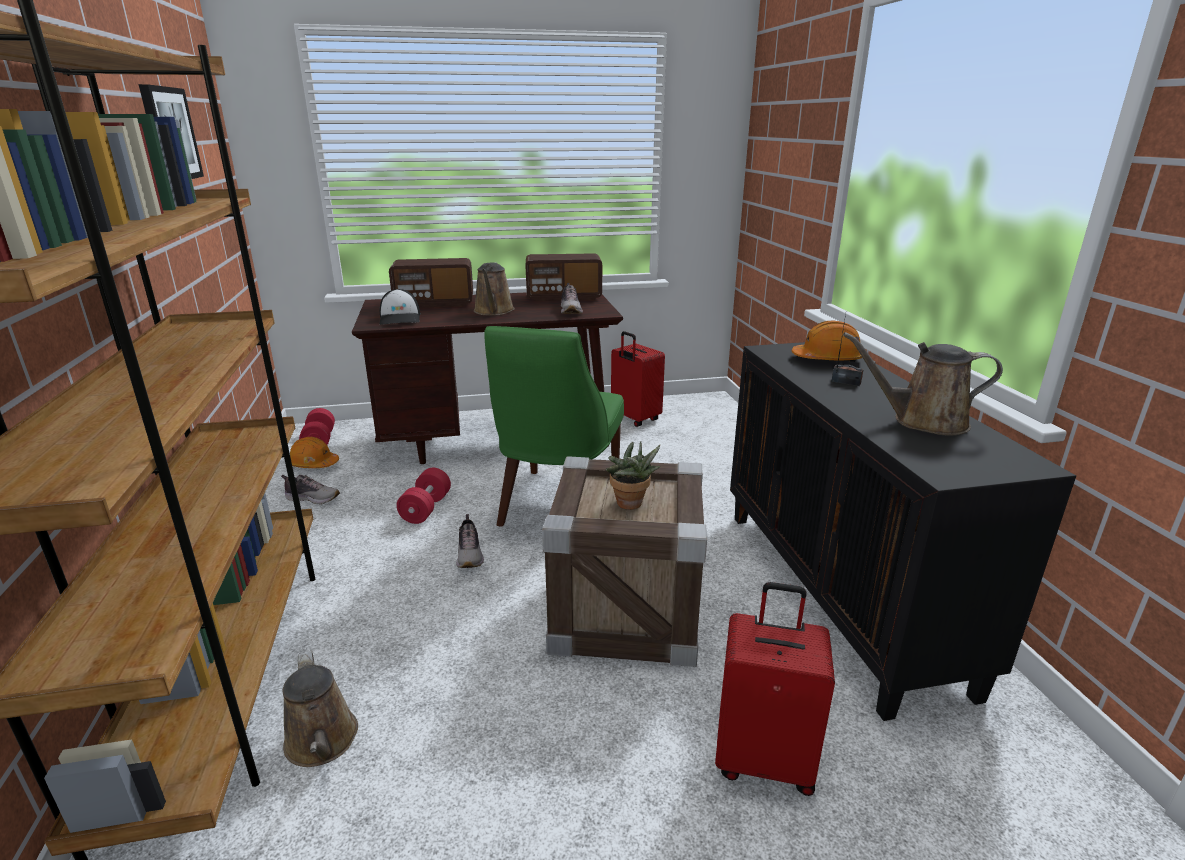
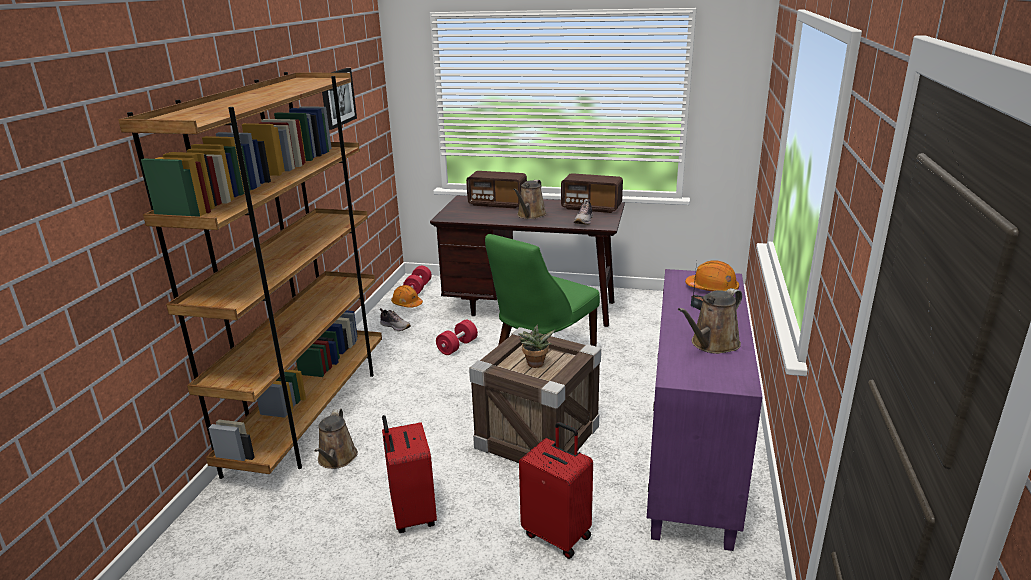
camera: 25 degrees right, 0 degrees up
(400, 318) = (466, 214): cap -> none
(470, 554) = (466, 381): shoe -> none
(634, 419) = (645, 308): red suitcase -> red suitcase (411, 515)
(839, 595) = (692, 463): black cabinet -> purple cabinet
(922, 421) = (712, 344): brown watering can -> brown watering can turned 75 degrees counterclockwise

